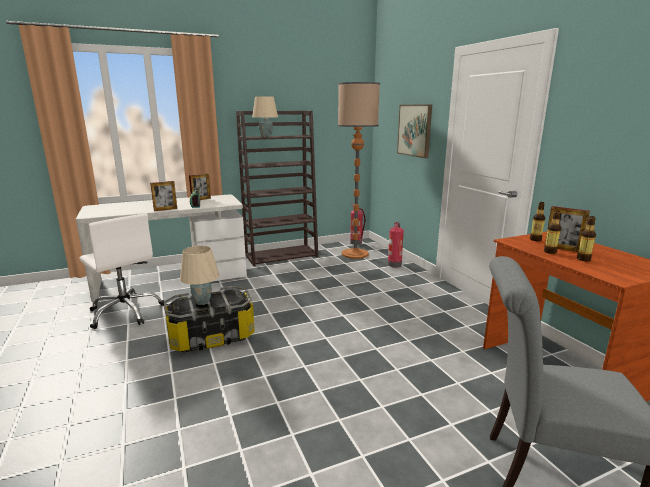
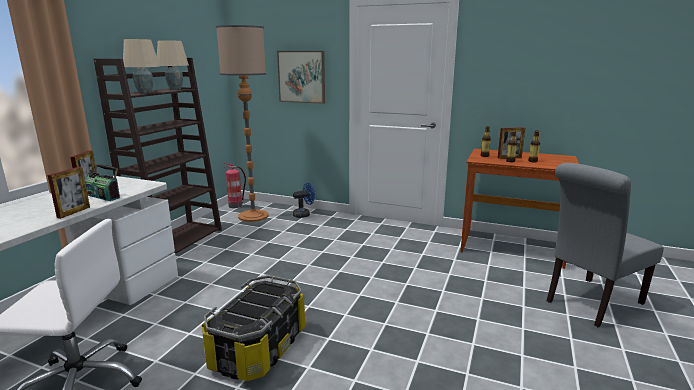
camera: 45 degrees left, 0 degrees up
(202, 302) = (251, 307): beige table lamp -> beige table lamp (175, 89)
(394, 264) = (304, 214): fire extinguisher -> blue fan

